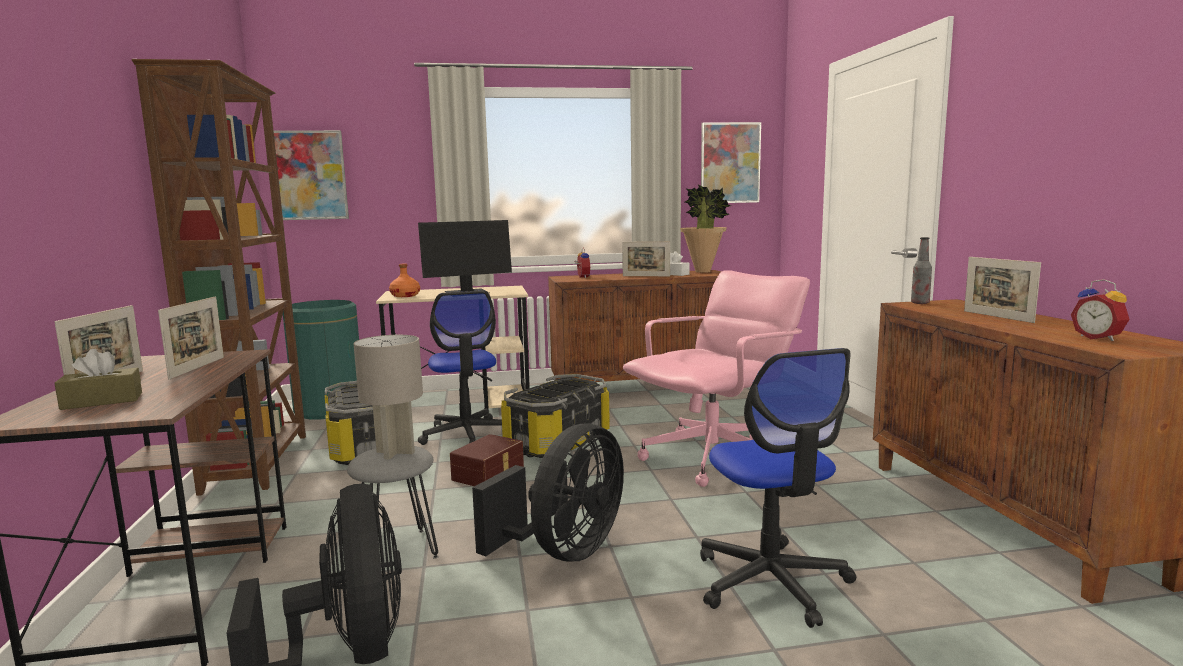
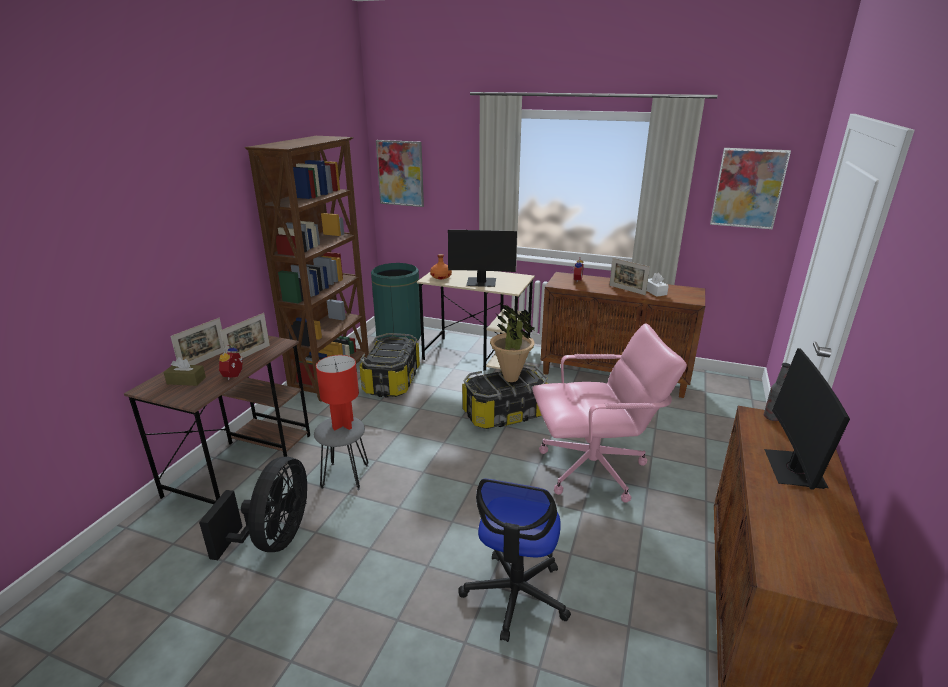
camera: 30 degrees right, 15 degrees up
(396, 452) = (343, 424): grey table lamp -> red table lamp
(467, 434) = (456, 387): office chair -> none
(489, 474) = (439, 430): brown storage box -> none
(564, 551) = (424, 514): black fan -> none
(703, 271) = (687, 291): potted plant -> potted plant (511, 378)
(997, 316) = (794, 469): picture frame -> monitor
(1099, 338) = (809, 544): alarm clock -> alarm clock (235, 376)

